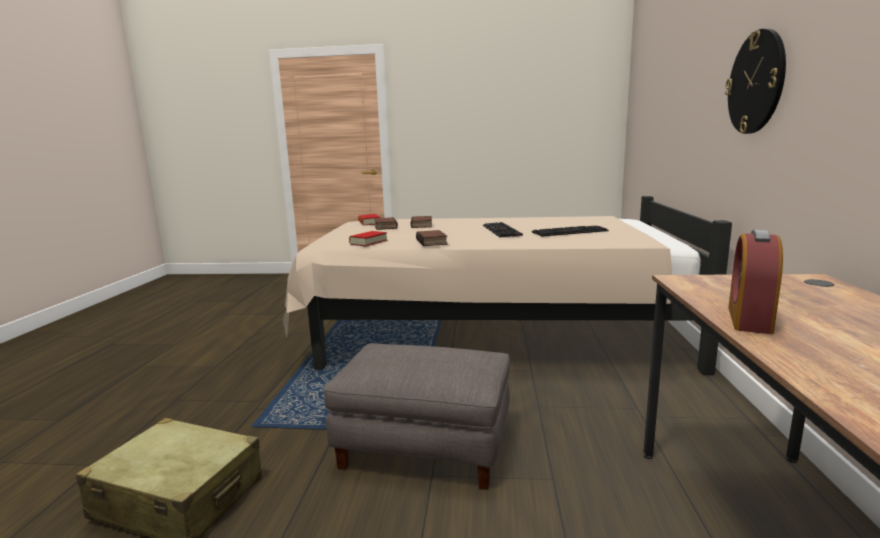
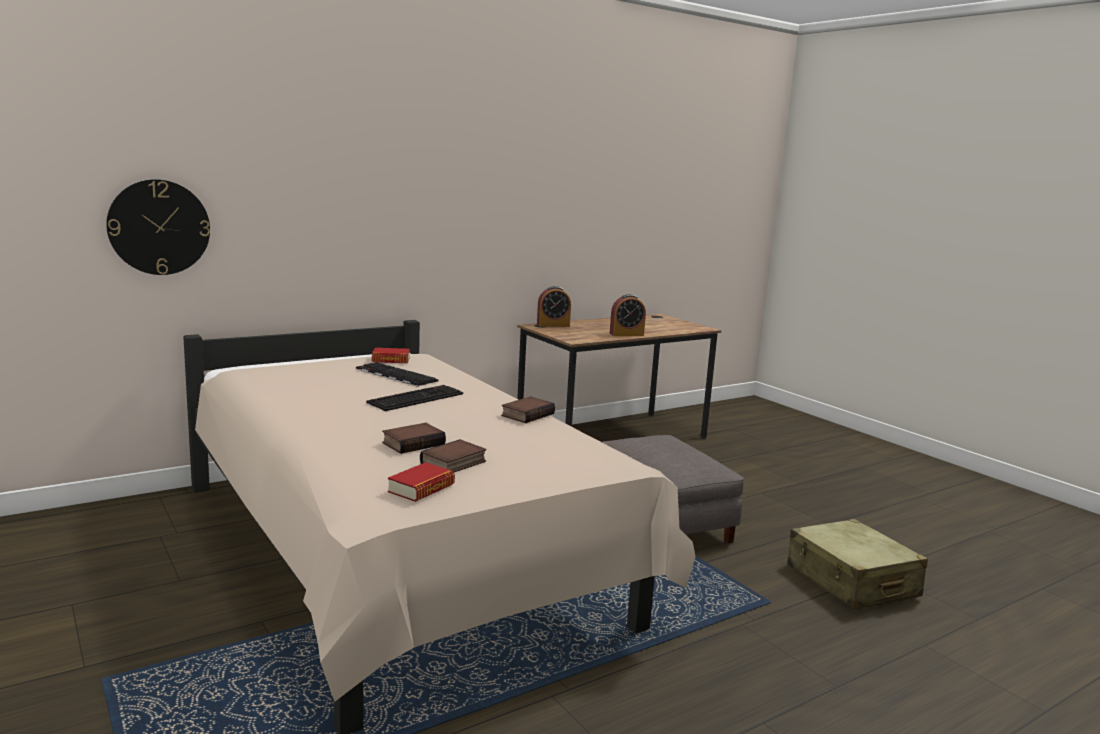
camera: 130 degrees left, 0 degrees up
(368, 242) = (572, 442): book -> book (390, 360)
(756, 82) = (412, 205): wall clock -> wall clock (159, 227)
(827, 288) = (553, 325): none -> alarm clock

